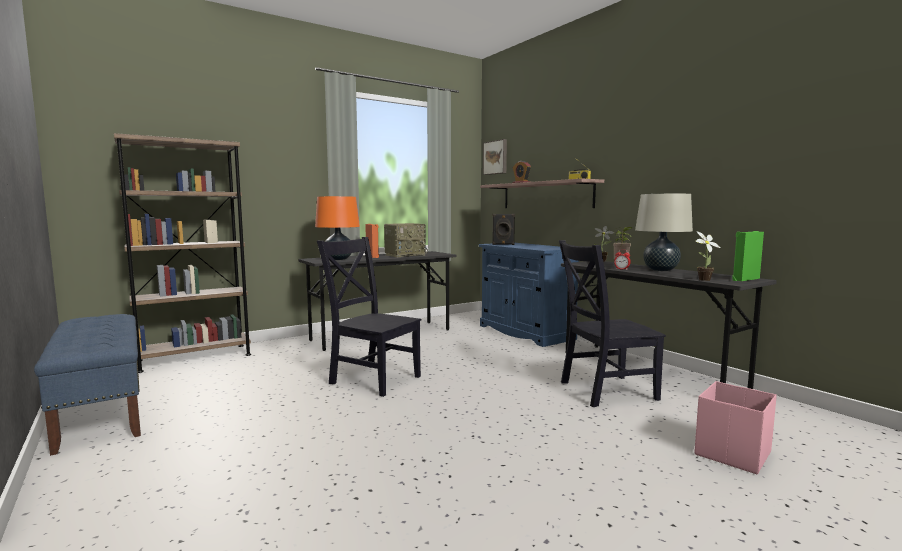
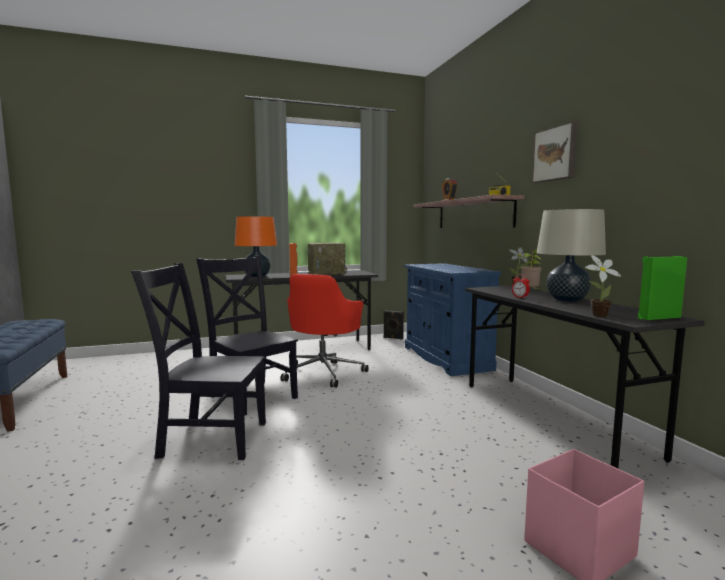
camera: 15 degrees right, 0 degrees up
(195, 357) = (129, 360): brown bookcase -> none
(423, 353) = (324, 372): none -> red office chair
(496, 157) = (434, 176): picture -> picture (556, 154)
(503, 244) = (427, 265): black speaker -> black speaker (393, 338)
(604, 391) = (476, 436): black chair -> black chair (210, 439)

